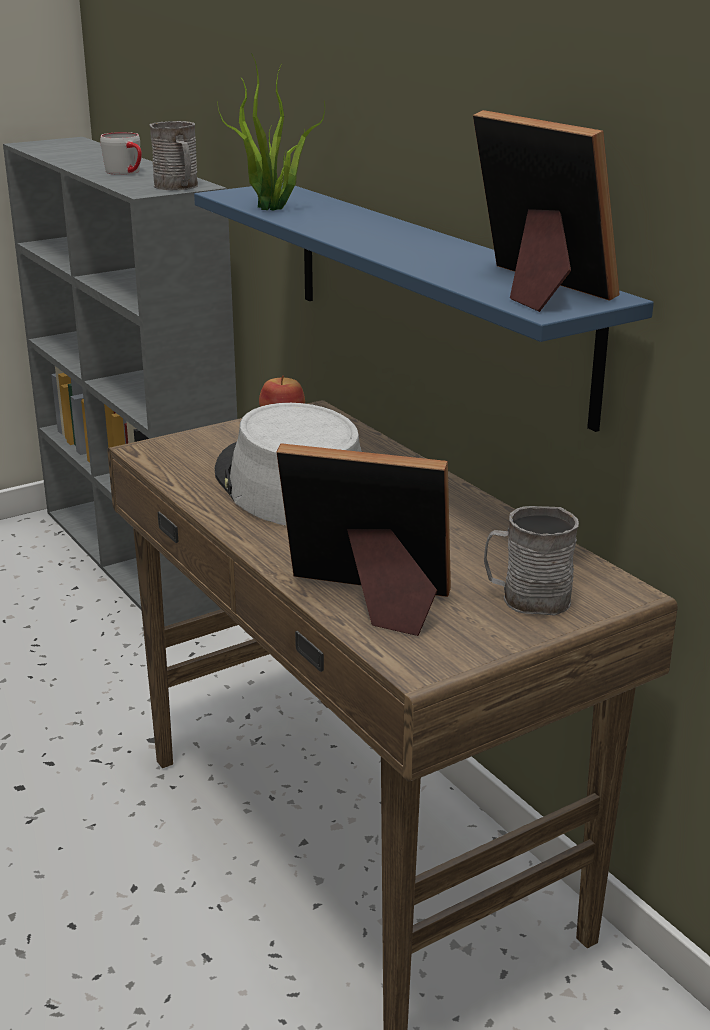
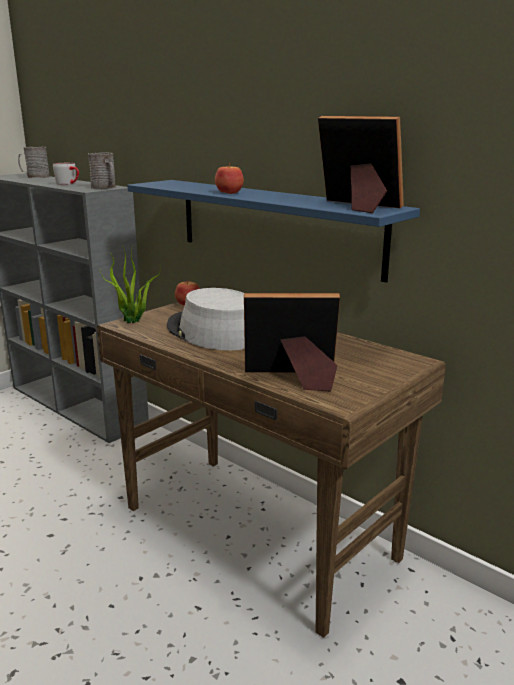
camera: 15 degrees left, 5 degrees down
(273, 209) = (179, 187): potted plant -> potted plant (133, 321)
(345, 230) = (229, 192): none -> apple
(526, 598) = (373, 369): grey mug -> grey mug (35, 177)

